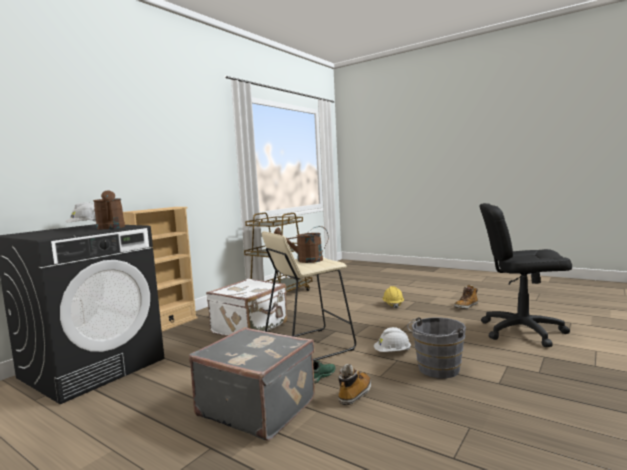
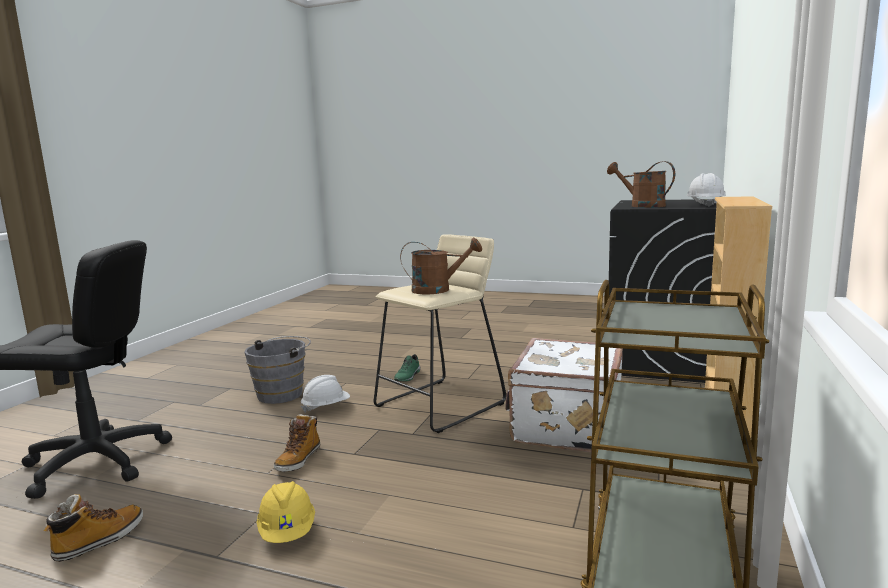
camera: 165 degrees right, 5 degrees up
(257, 407) = (449, 354): grey suitcase -> none
(355, 394) = (370, 368): boot -> boot (298, 460)

